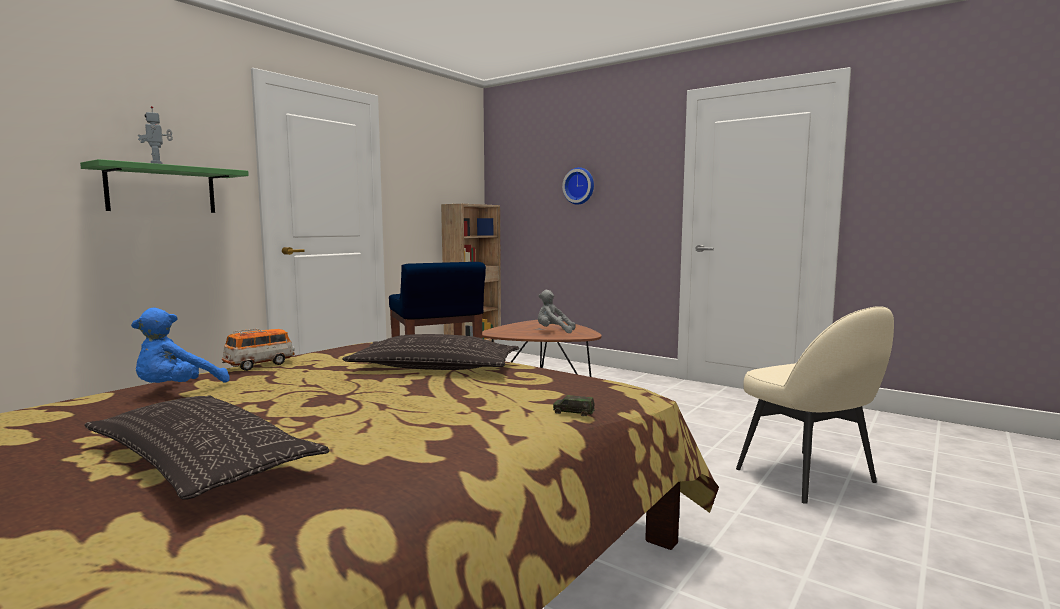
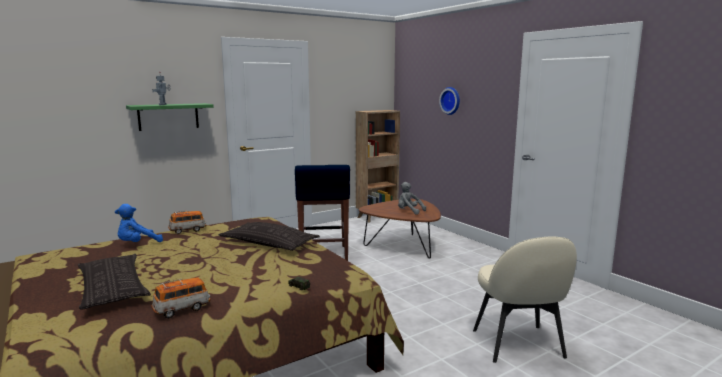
camera: 20 degrees right, 5 degrees up
(408, 471) = (182, 309): none -> toy car

